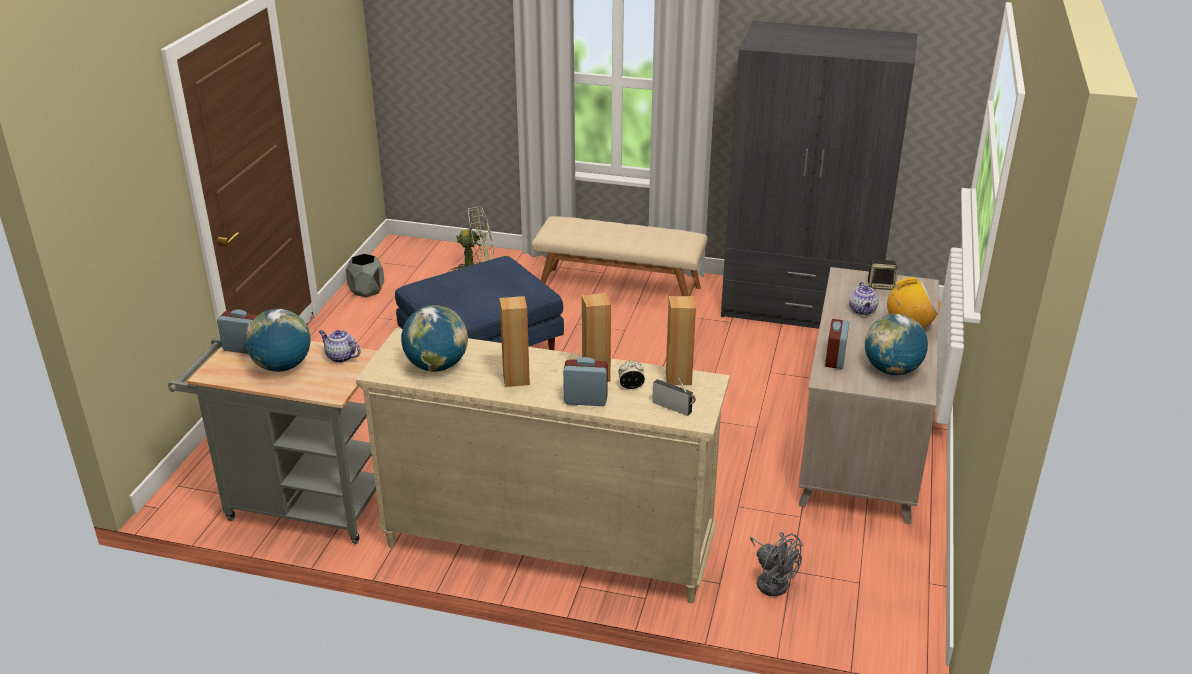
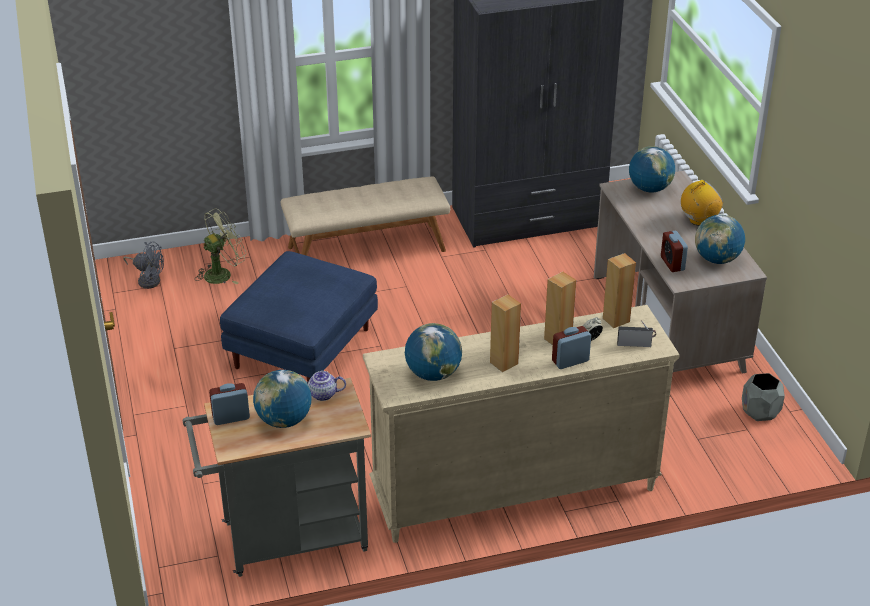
camera: 30 degrees left, 5 degrees up
(366, 291) = (136, 326): grey planter -> grey planter (760, 412)
(772, 580) = (690, 451): grey fan -> grey fan (147, 279)
(863, 311) = (656, 215): teapot -> none
(881, 285) = (650, 189): speaker -> globe

